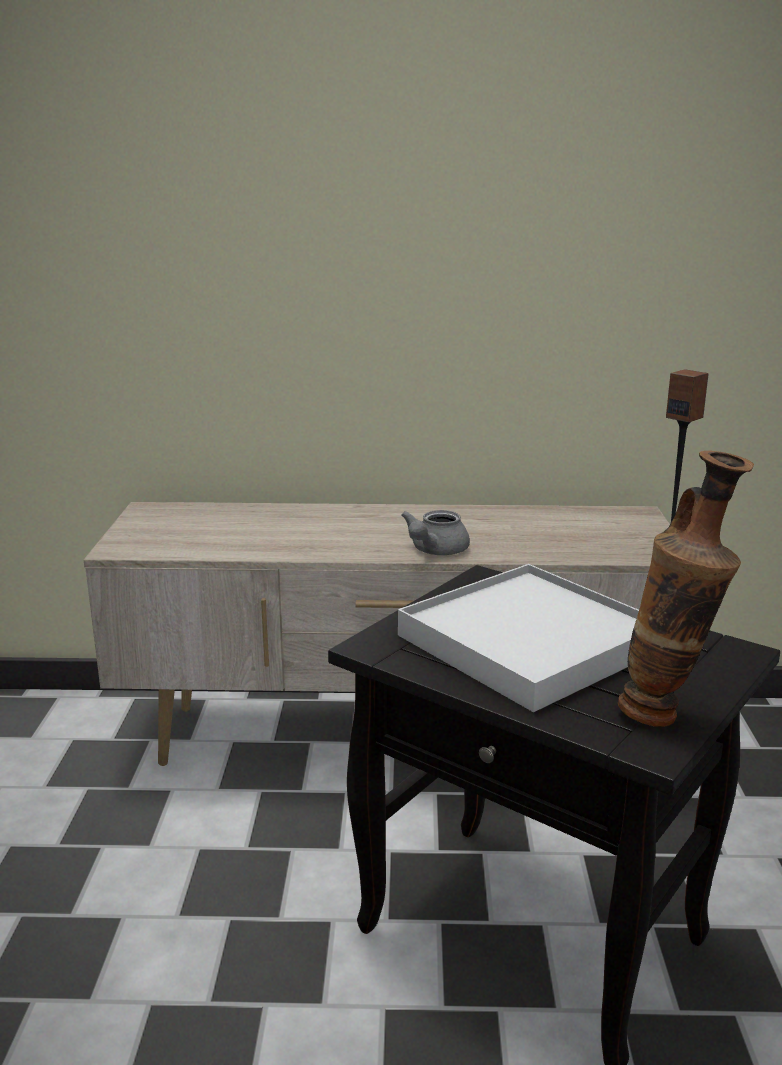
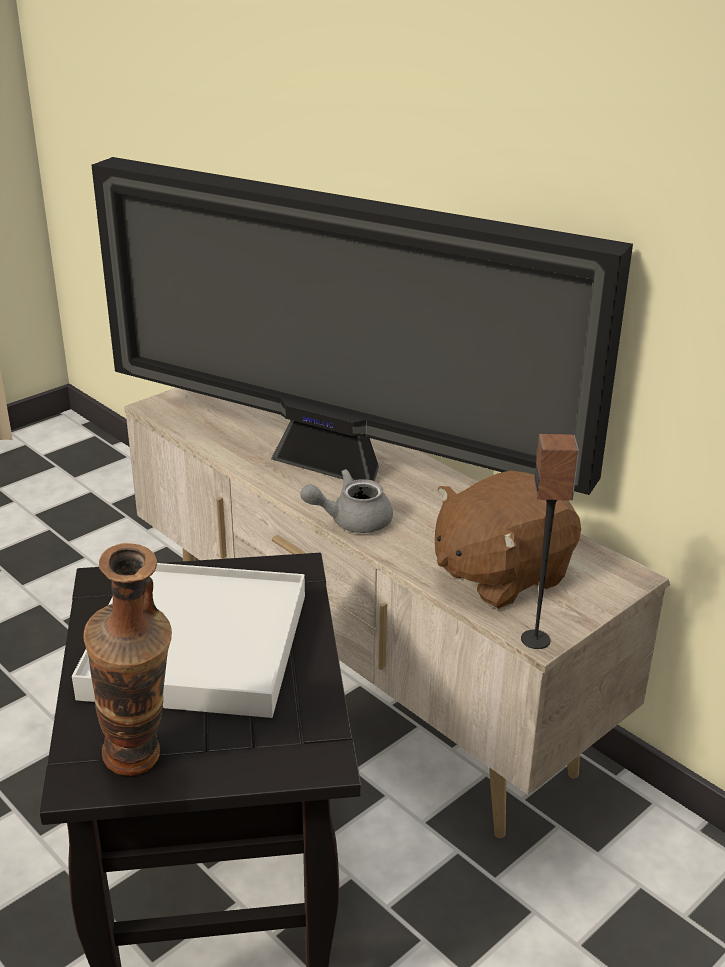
camera: 45 degrees right, 10 degrees up
(355, 530) = (336, 468): none -> television
(580, 539) = (500, 574): none -> brown plush toy

